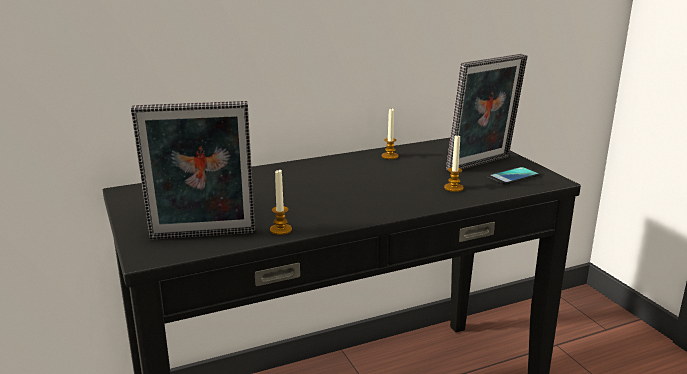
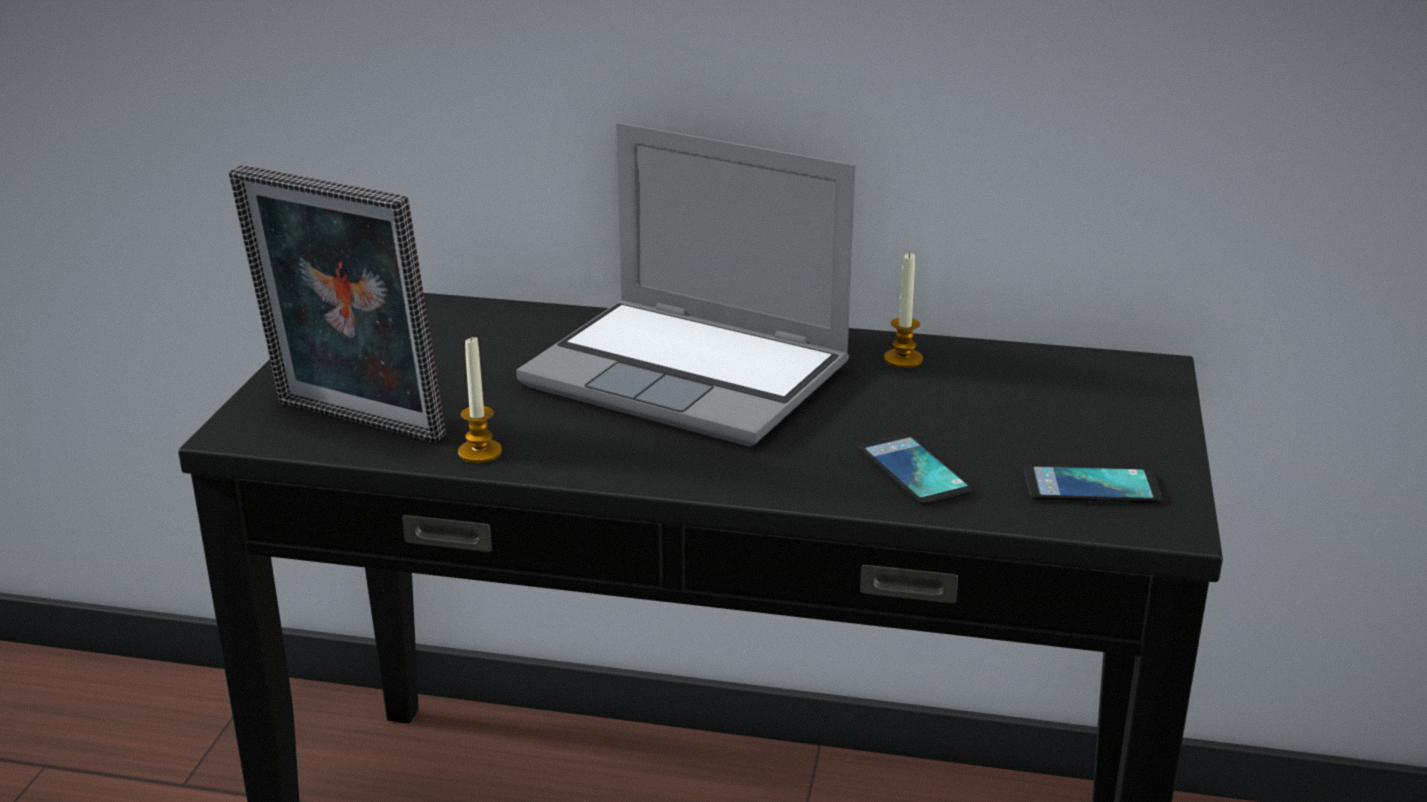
camera: 35 degrees right, 5 degrees up
(322, 180) = (692, 376): none -> laptop
(453, 188) = (914, 471): candle -> phone
(481, 165) = (1067, 437): picture frame -> none

